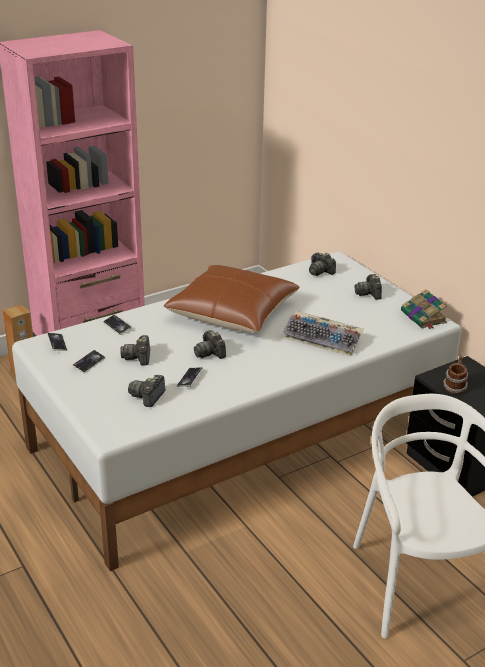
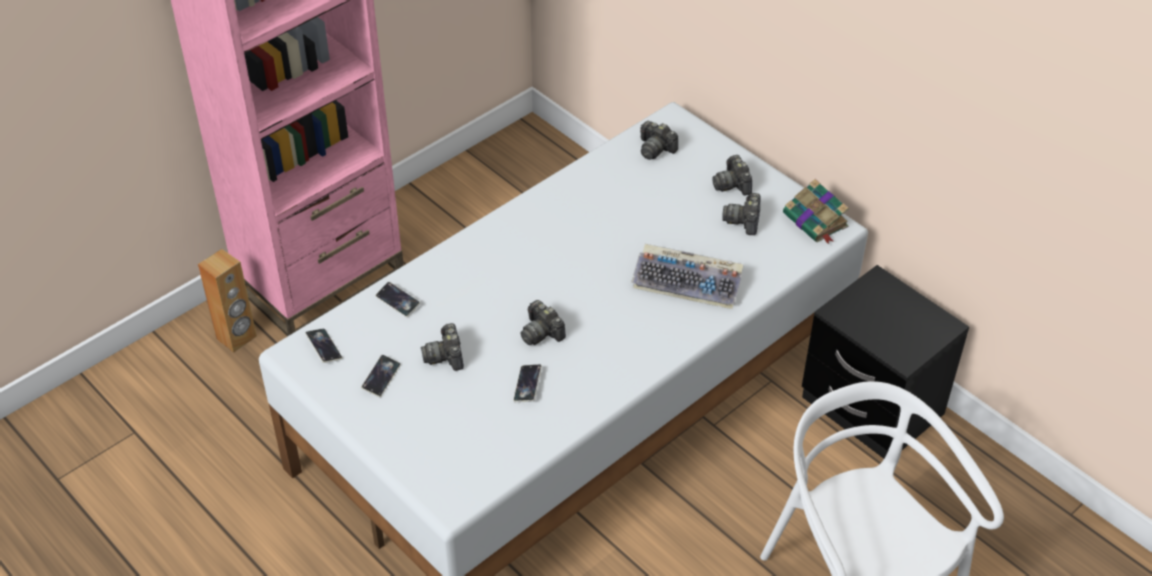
camera: 10 degrees left, 15 degrees up
(148, 397) = (480, 426): camera -> camera (744, 221)
(232, 312) = (552, 249): brown pillow -> none
(454, 387) = (869, 325): mug -> none

